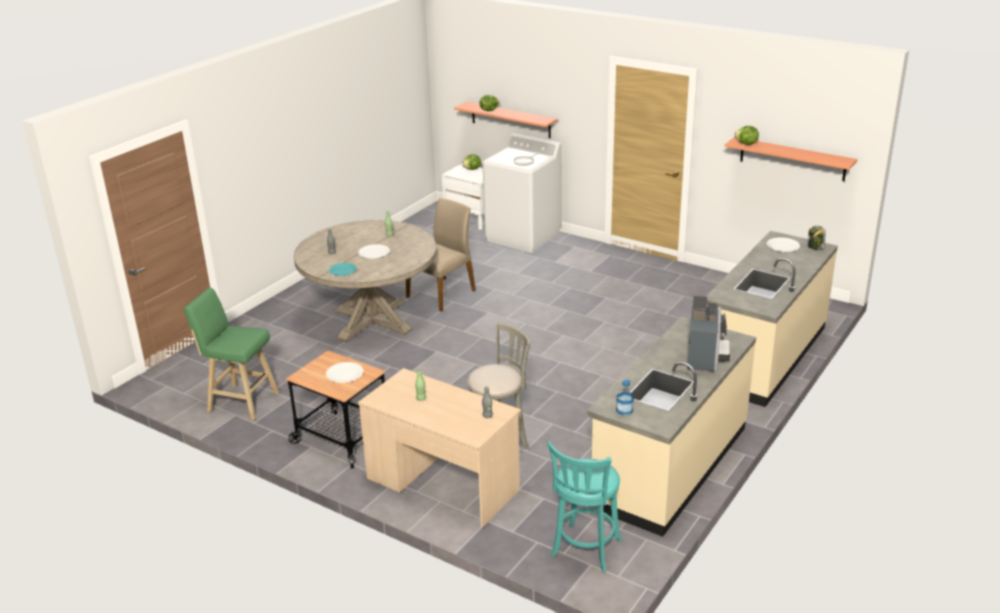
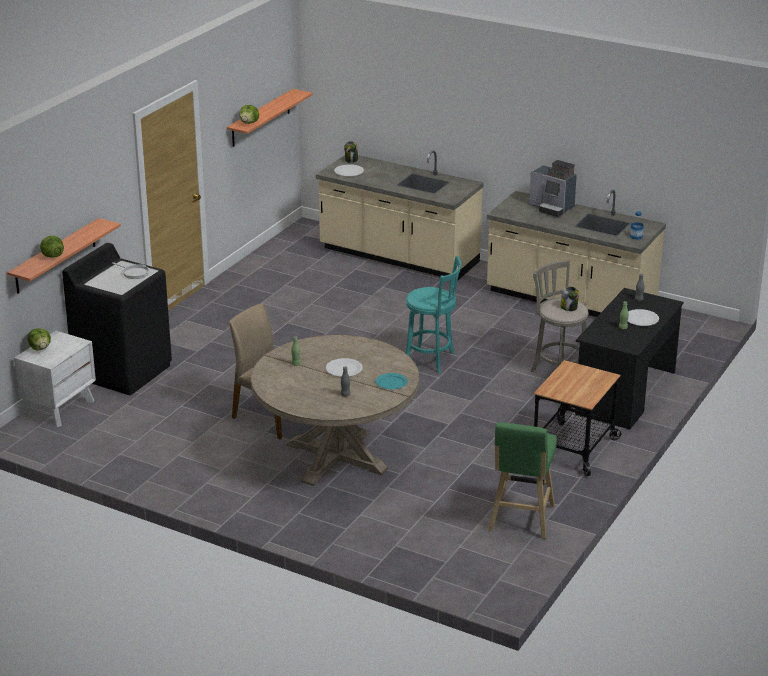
camera: 95 degrees left, 0 degrees up
(344, 373) = (574, 379): white plate -> white plate (641, 319)
(442, 484) = (625, 393): beige desk -> black desk
(491, 378) = (569, 307): none -> jar
(523, 236) = (123, 371): white washing machine -> black washing machine
(585, 550) = (683, 333): turquoise stool -> turquoise stool (432, 360)
(706, 357) = (552, 208): coffee machine -> coffee machine turned 150 degrees counterclockwise

